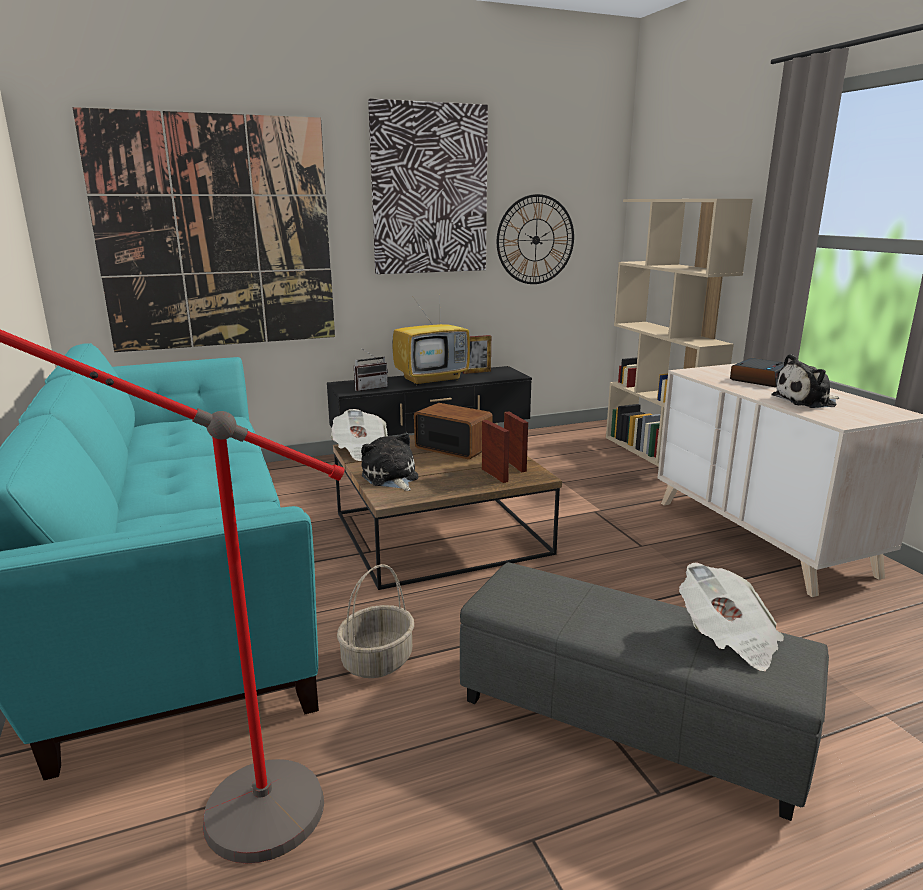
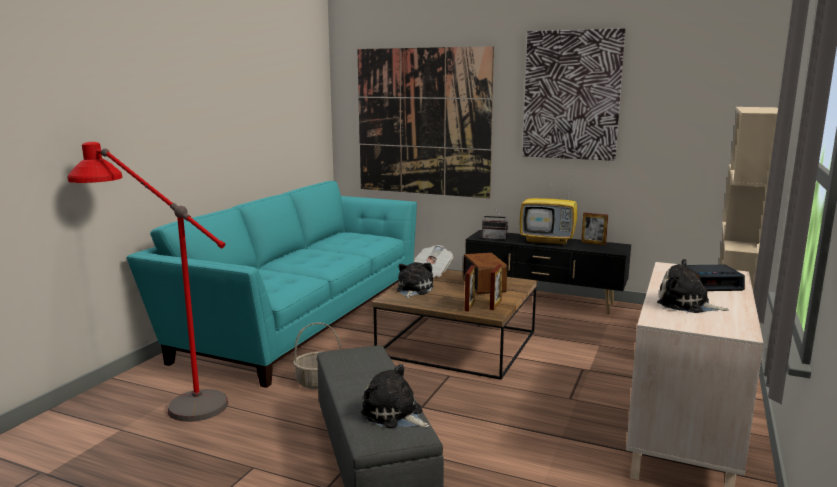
camera: 45 degrees right, 5 degrees down
(535, 240) = (669, 138): wall clock -> none
(728, 638) = (394, 415): newspaper -> plush toy

